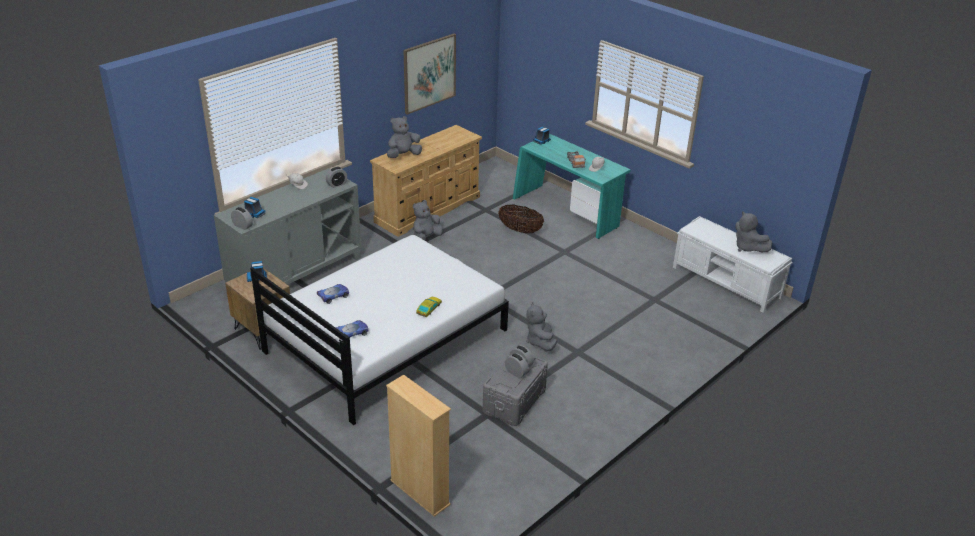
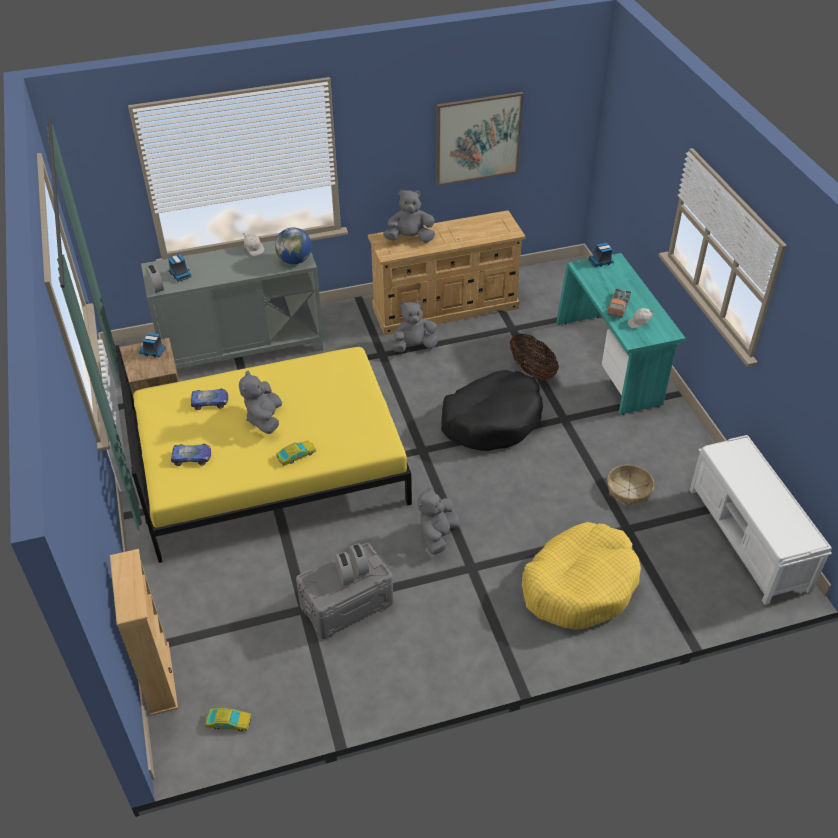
camera: 30 degrees right, 10 degrees up
(337, 184) = (295, 260): alarm clock -> globe
(386, 340) = (271, 468): white bed -> yellow bed
(494, 498) = (229, 722): none -> toy car
(518, 266) = (492, 420): none -> black dog bed
(637, 278) = (628, 490): none -> basket
(652, 338) = (579, 585): none -> yellow dog bed
(747, 248) = (776, 508): grey plush toy -> grey plush toy (265, 419)

